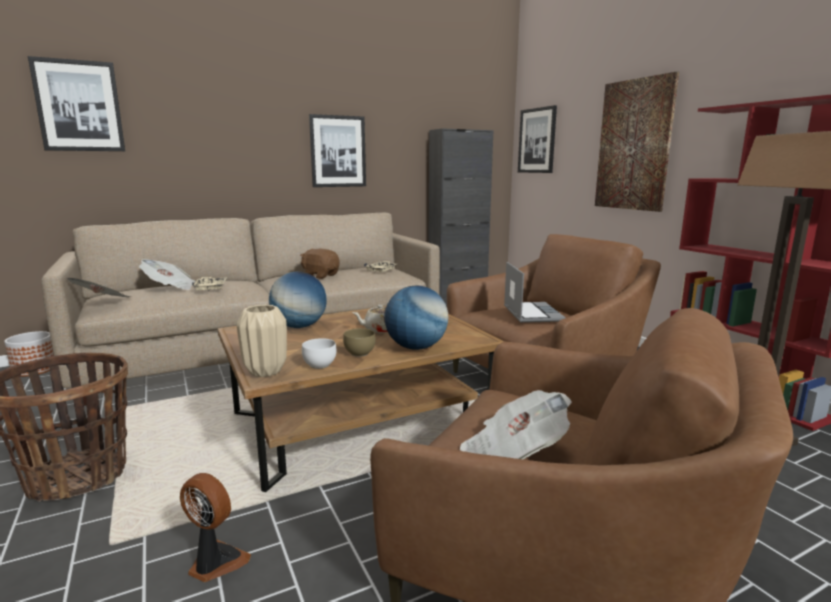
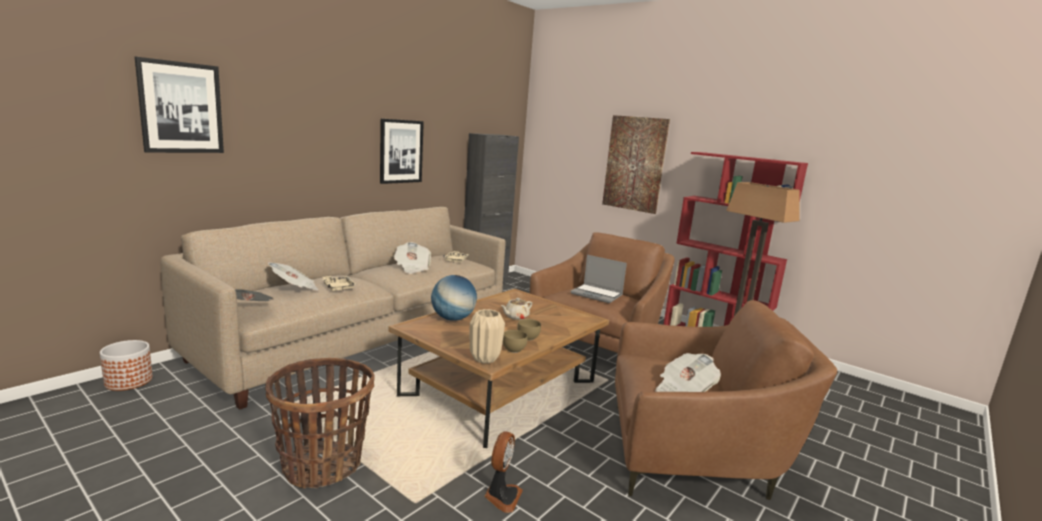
camera: 25 degrees left, 0 degrees up
(215, 563) = (502, 496): fan -> fan turned 105 degrees clockwise
(319, 365) = (513, 349): white bowl -> brown bowl
(320, 276) = (412, 268): brown plush toy -> newspaper
(416, 347) = (558, 329): globe -> none
(531, 313) = (597, 294): laptop -> laptop turned 150 degrees clockwise
(537, 140) = (549, 146): picture -> none

